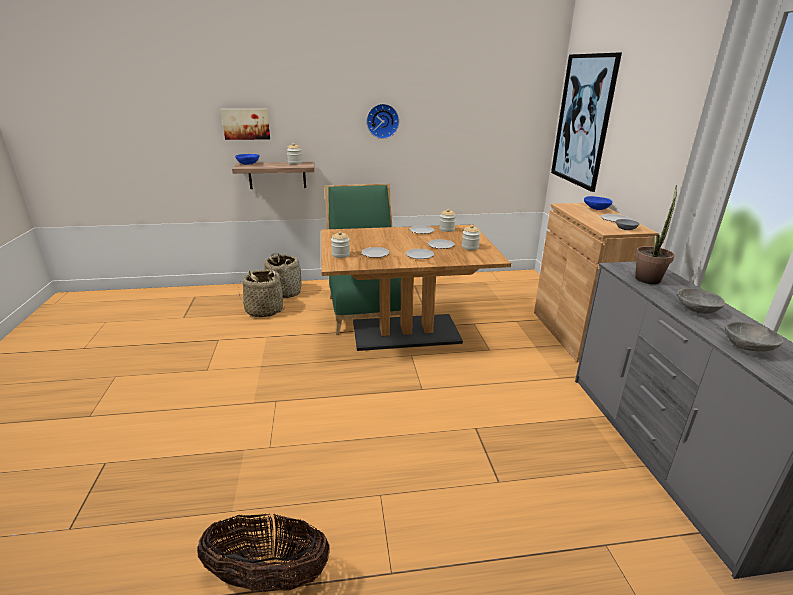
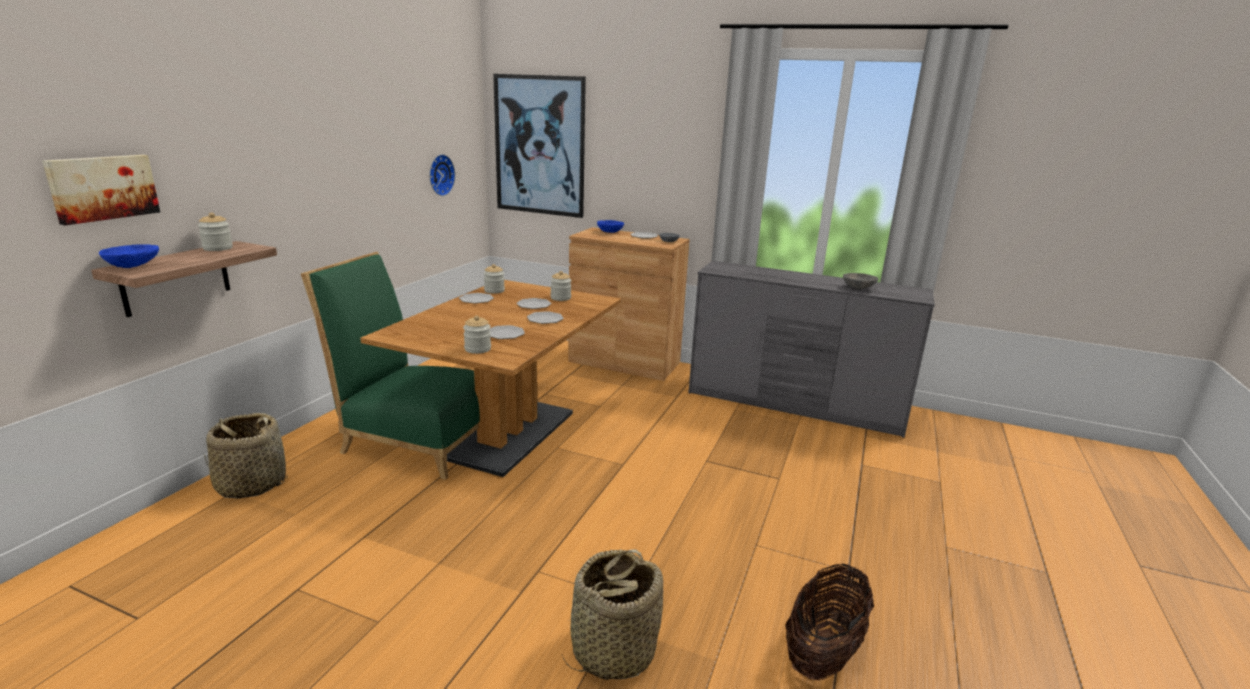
camera: 60 degrees left, 5 degrees down
(264, 310) = (277, 518): basket -> basket (613, 650)
(382, 121) = (324, 162): wall clock -> wall clock (439, 175)
(649, 277) = (741, 271): potted plant -> none
(695, 310) = (802, 280): grey bowl -> none

